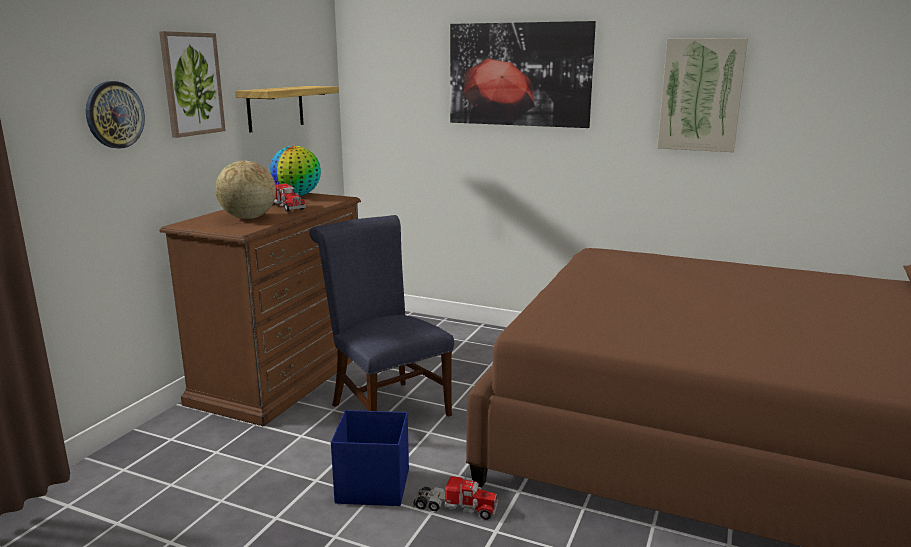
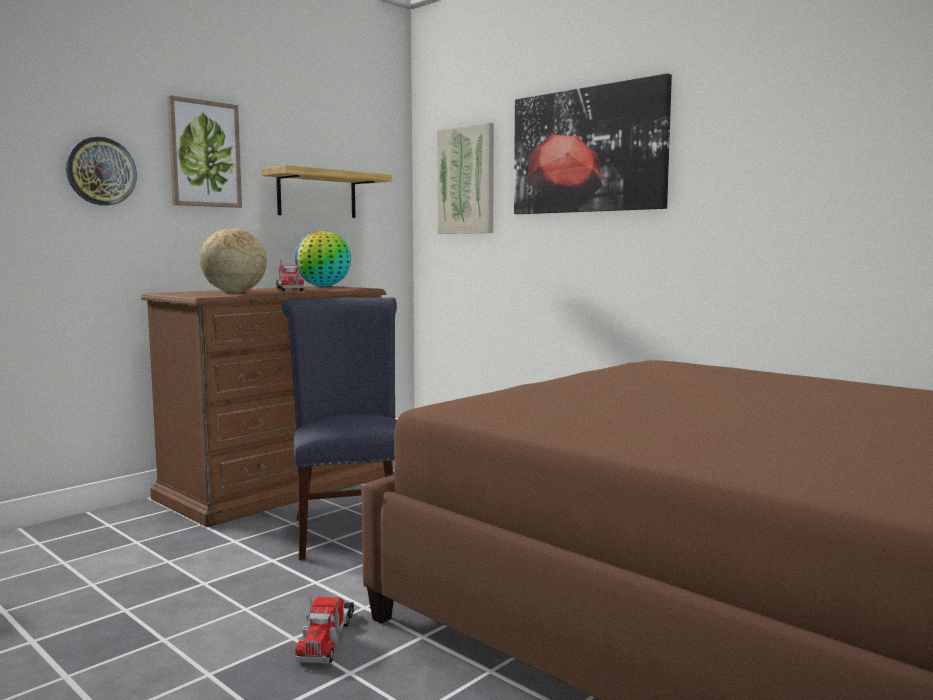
camera: 20 degrees right, 10 degrees down
(372, 486) = (256, 599): blue storage box -> none
(455, 507) = (327, 638): toy truck -> toy truck turned 60 degrees clockwise
(701, 95) = (805, 153): picture -> picture (466, 180)

